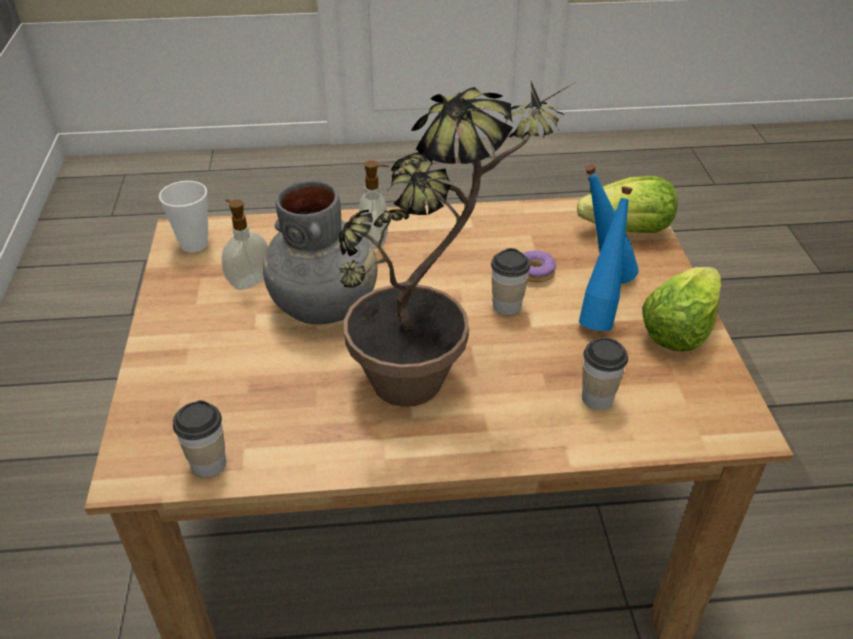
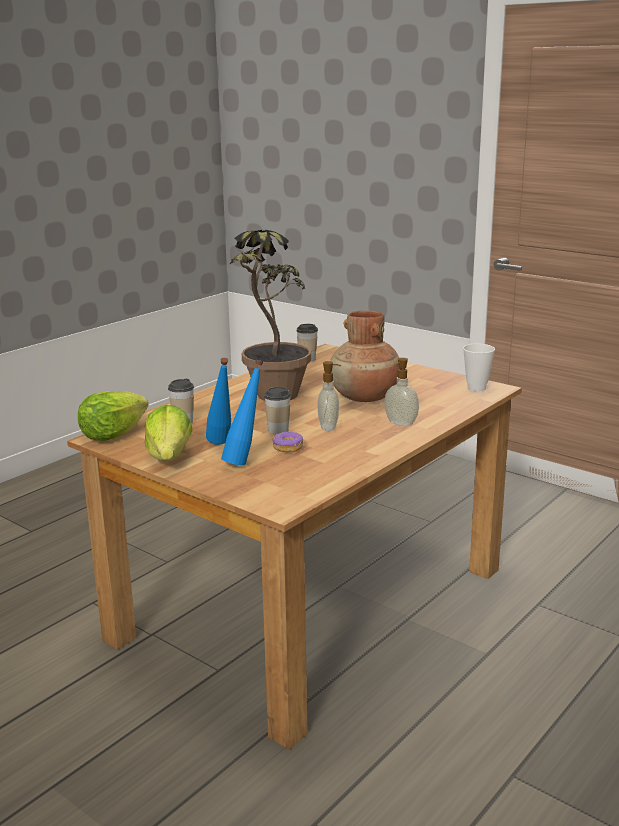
camera: 135 degrees right, 20 degrees down
(249, 281) = (417, 389): soap dispenser -> soap dispenser (329, 427)
(325, 304) = (364, 397): grey vase -> brown vase
(628, 230) = (265, 491): lettuce -> lettuce (112, 435)

